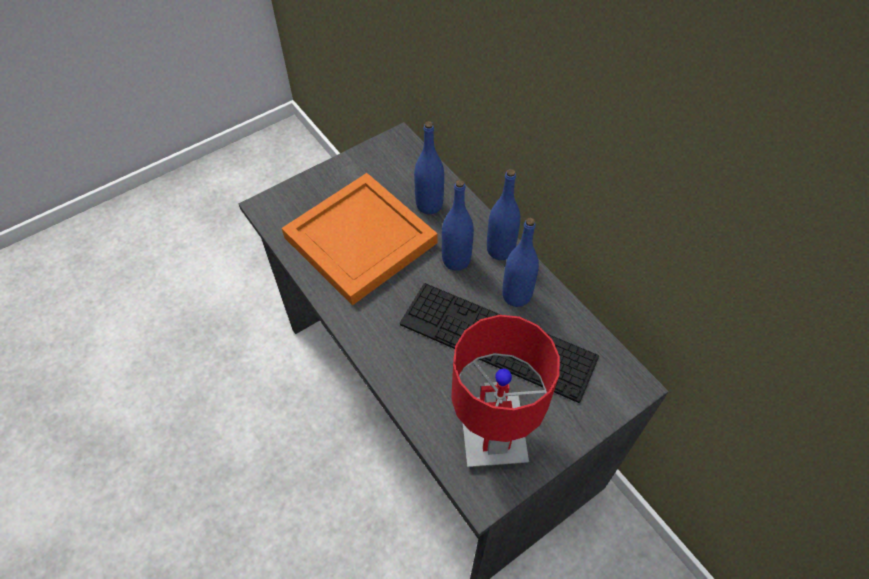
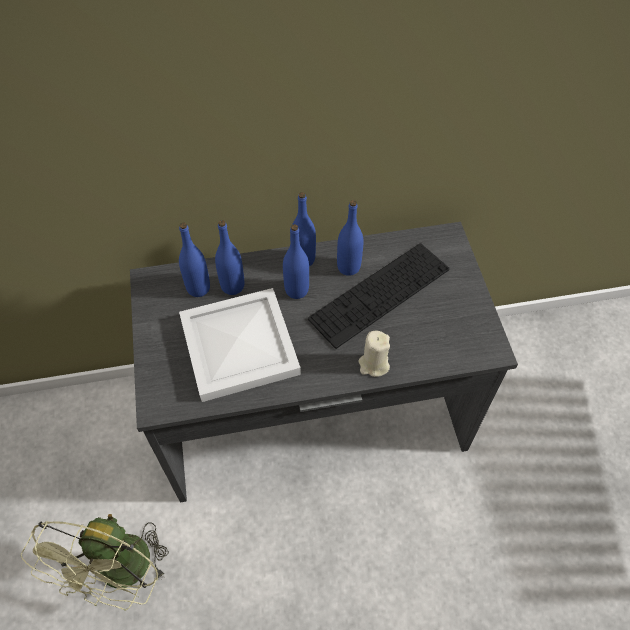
camera: 65 degrees left, 0 degrees up
(211, 317) = (121, 575): none -> green fan
(360, 242) = (241, 347): orange tray -> white tray
(397, 369) = (373, 364): none -> beige candle
(411, 180) = (198, 288): none -> blue bottle
(493, 433) = (450, 326): red table lamp -> none

